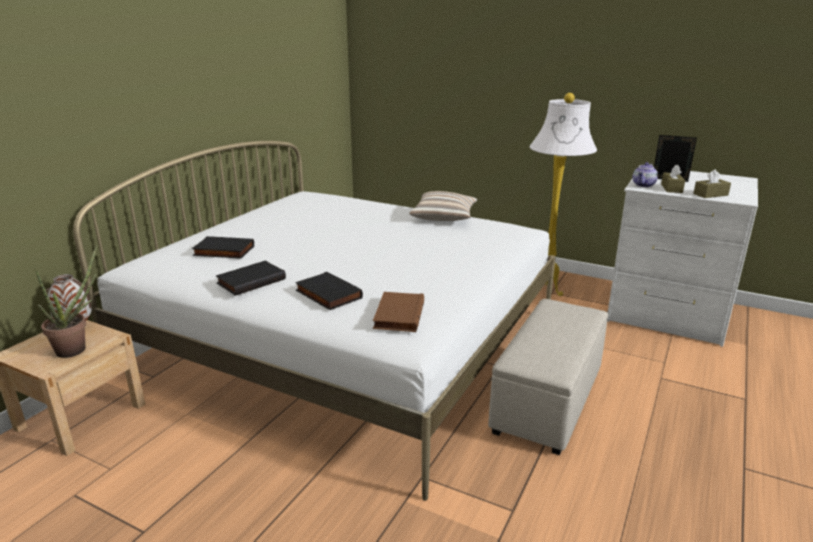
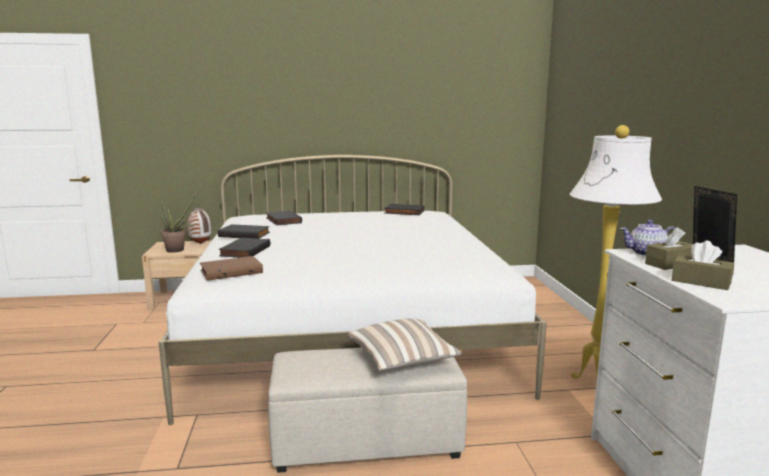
camera: 55 degrees right, 10 degrees down
(297, 202) = (403, 212): none -> black book
(444, 218) = (459, 245): pillow -> pillow (403, 360)

